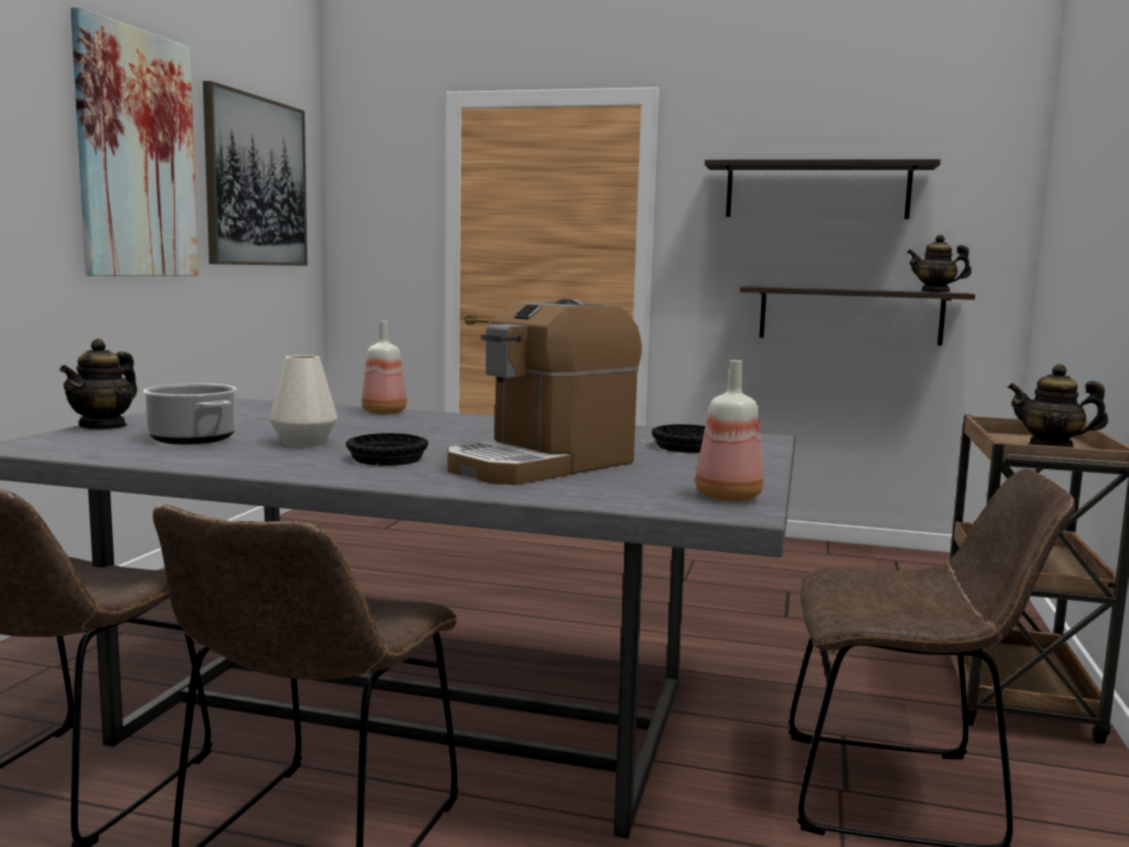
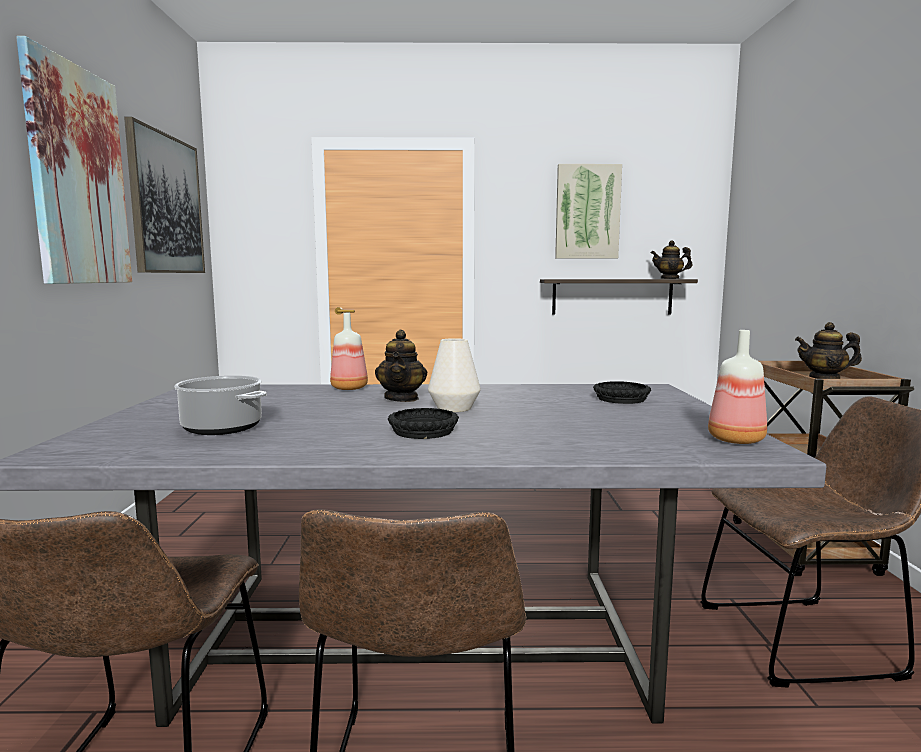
camera: 15 degrees left, 0 degrees up
(103, 426) = (117, 422): teapot -> teapot (402, 398)
(303, 442) = (328, 422): white vase -> white vase (454, 408)
(541, 465) = (552, 425): coffee machine -> none
(817, 191) = (587, 212): shelf -> picture

